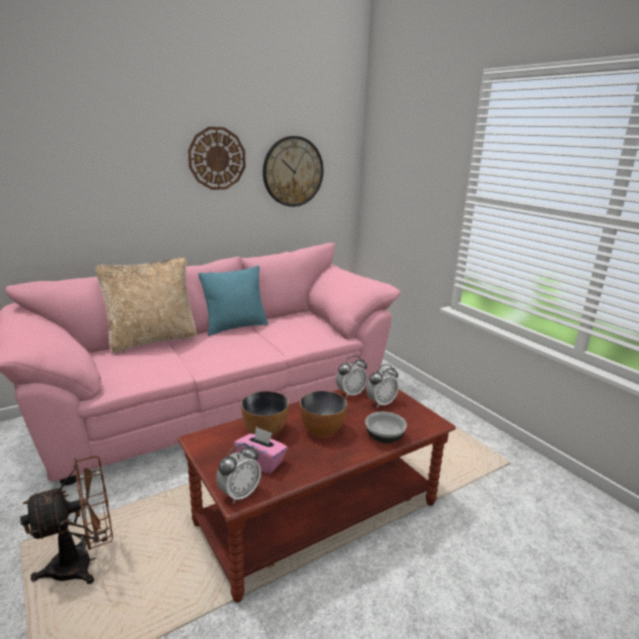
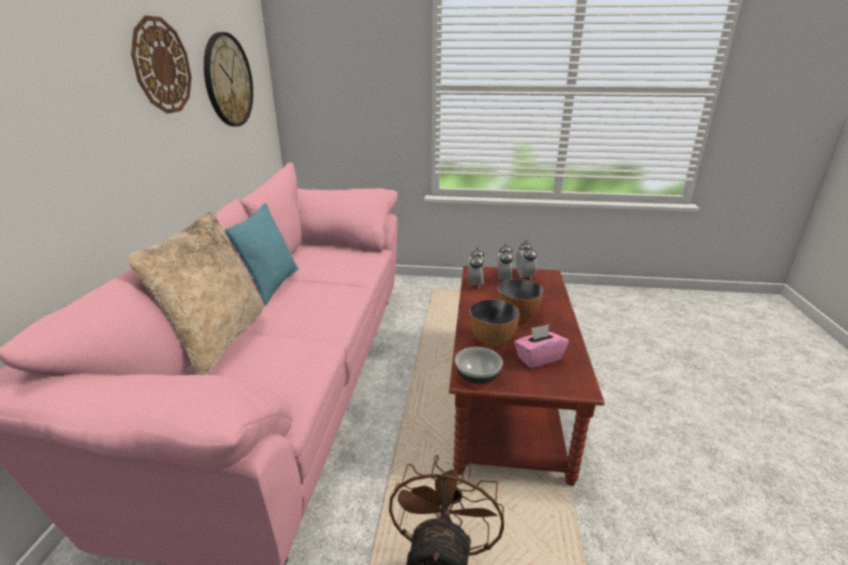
camera: 50 degrees left, 5 degrees up
(239, 494) = (576, 384): alarm clock -> alarm clock (524, 277)
(385, 437) = (551, 297): bowl -> bowl (477, 376)

